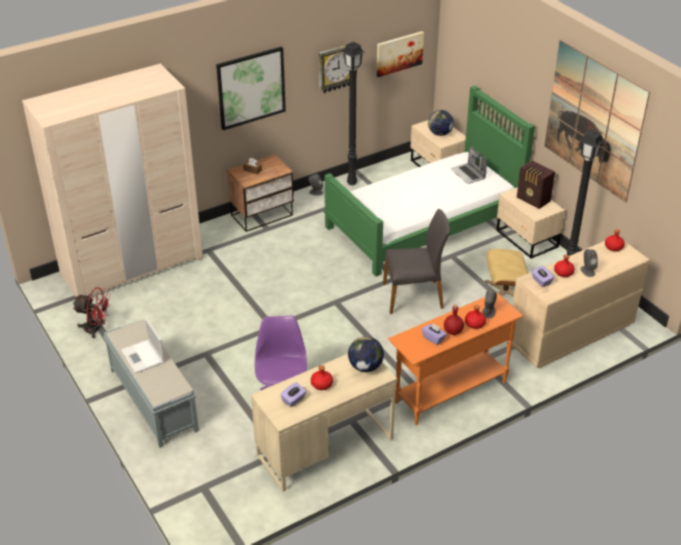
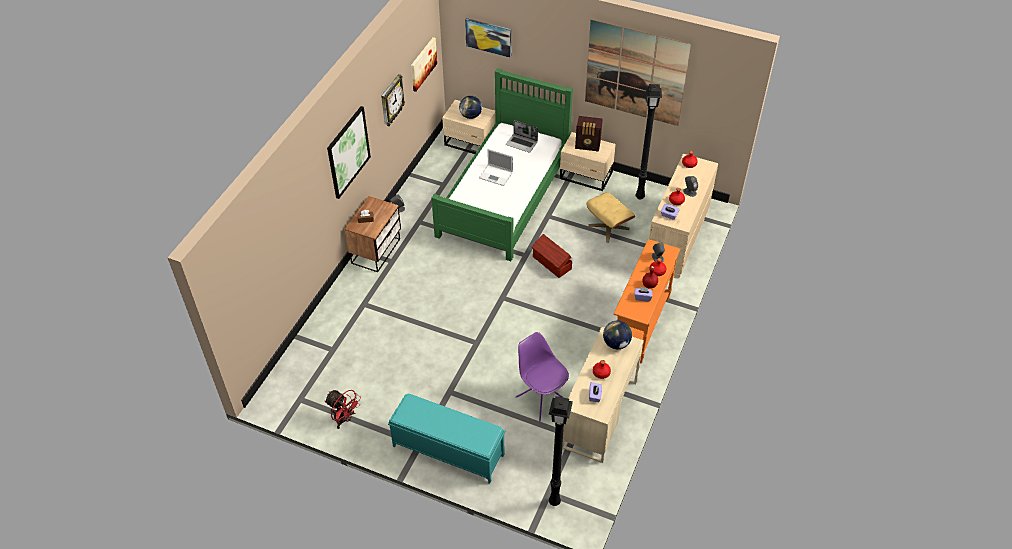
camera: 35 degrees left, 10 degrees up
(96, 329) = (344, 419): red fan -> red fan turned 60 degrees clockwise
(132, 265) = (316, 350): beige wardrobe -> none
(143, 357) = (440, 423): laptop -> laptop (496, 175)
(153, 399) = (447, 450): grey bench -> turquoise bench
(352, 183) = (419, 188): black floor lamp -> black floor lamp (555, 502)
(414, 296) = (551, 263): grey chair -> brown storage box
(474, 46) = (488, 37): none -> picture

